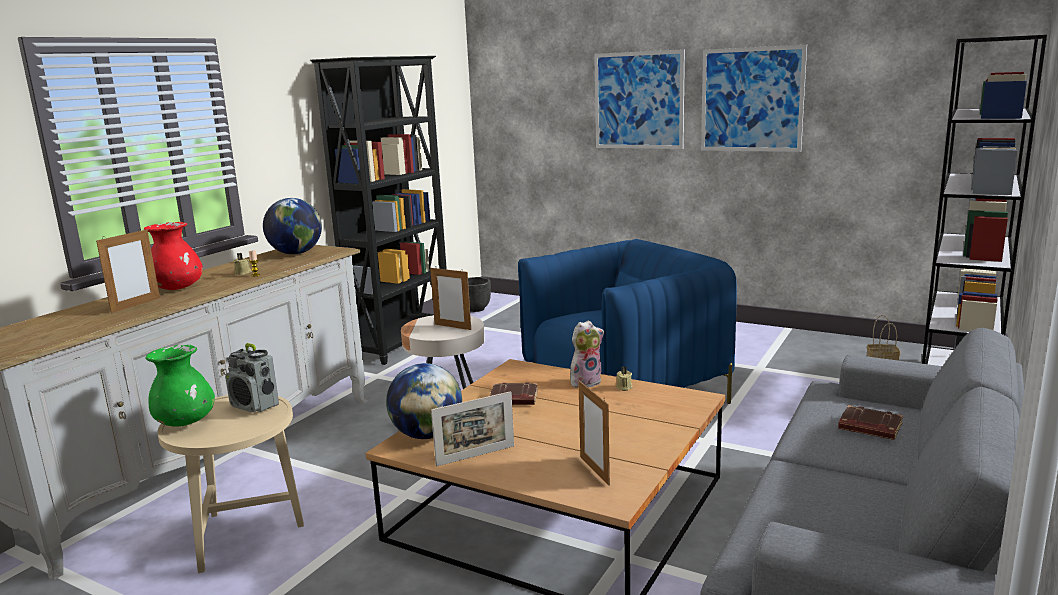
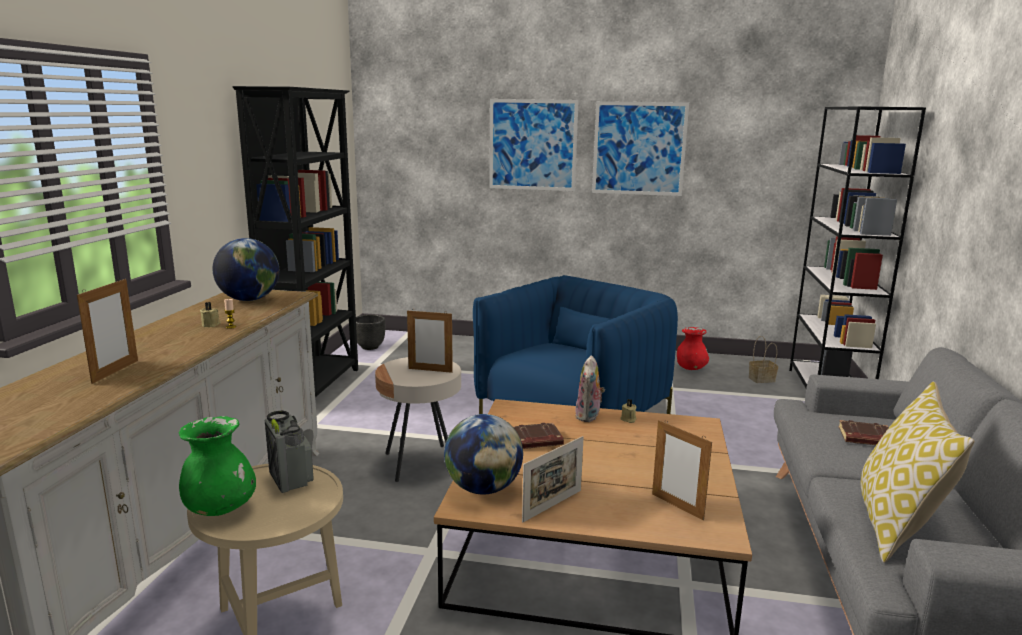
camera: 20 degrees left, 0 degrees up
(178, 288) = (148, 347): red vase -> red vase (690, 368)
(255, 406) = (290, 478): radio -> radio turned 135 degrees counterclockwise
(586, 382) = (589, 416): plush toy -> plush toy turned 150 degrees clockwise
(808, 516) = (897, 527): none -> pillow

